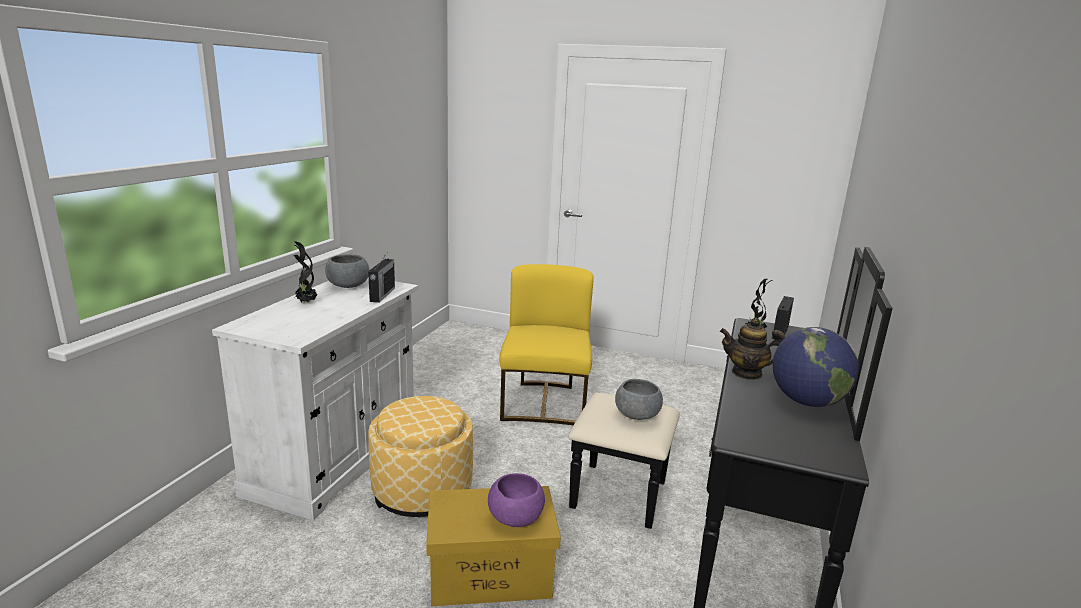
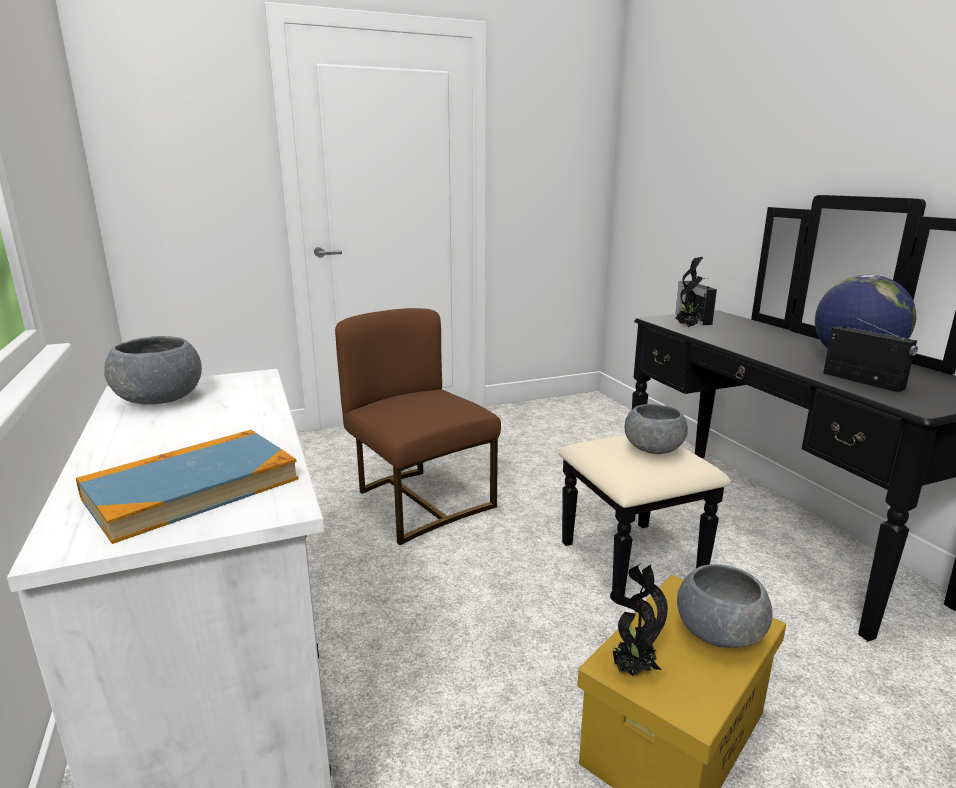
camera: 40 degrees left, 0 degrees up
(290, 323) = (192, 488): none -> book
(305, 302) = (137, 446): potted plant -> potted plant (632, 670)
(382, 295) = (256, 394): radio -> radio (864, 381)
(422, 491) = (441, 691): ottoman -> none
(516, 518) = (719, 633): purple bowl -> grey bowl
(544, 403) = (419, 501): yellow chair -> brown chair
(747, 373) = (767, 354): teapot -> none

